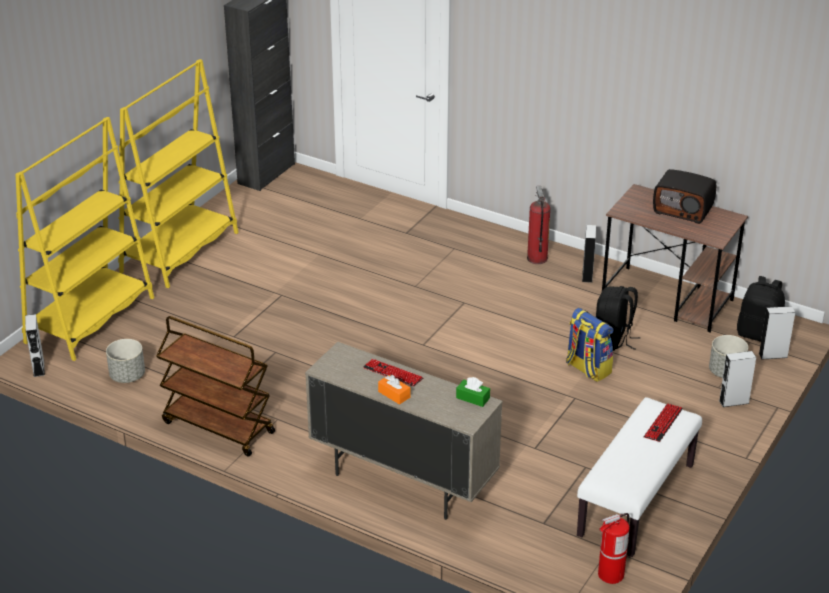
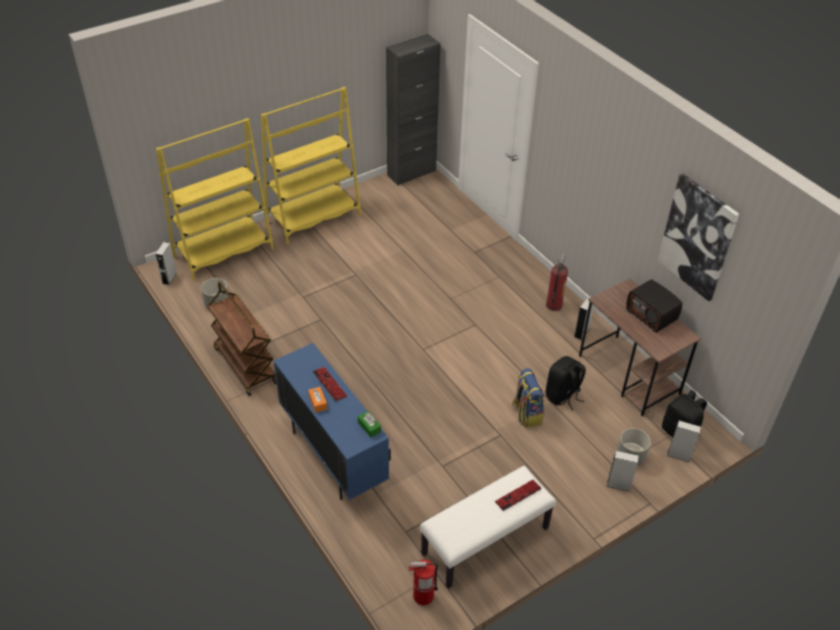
camera: 25 degrees right, 10 degrees up
(402, 482) = (333, 457): beige cabinet -> blue cabinet
(718, 95) = (697, 237): none -> picture

